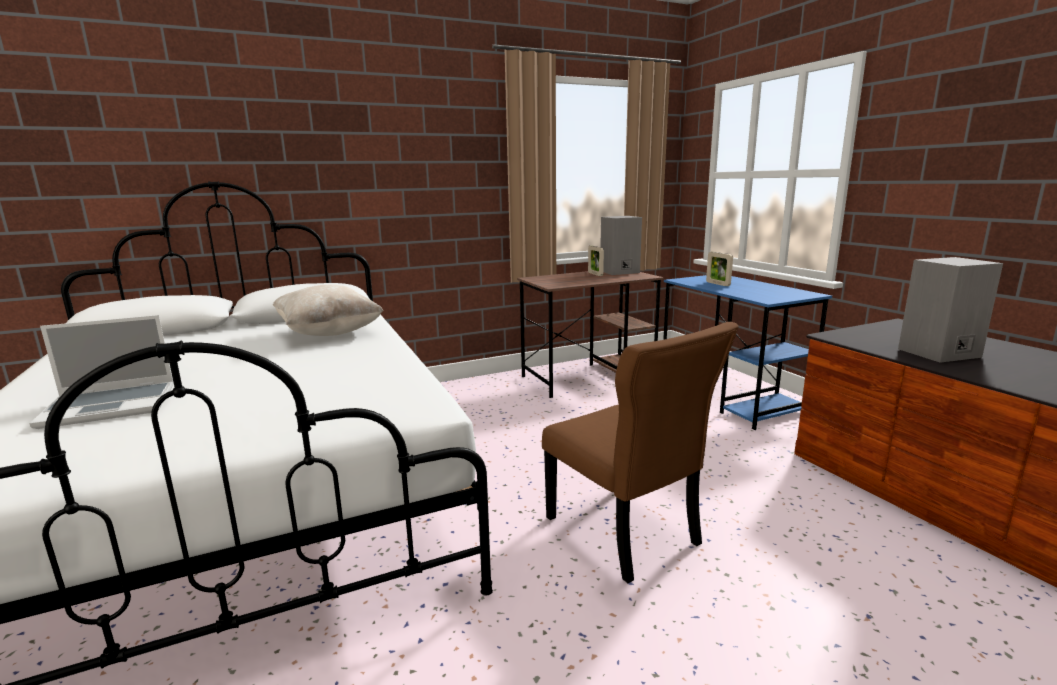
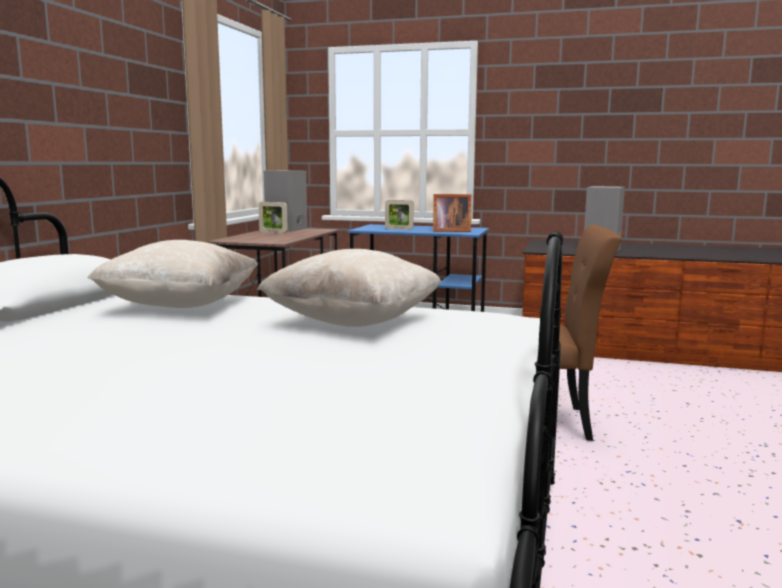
camera: 50 degrees left, 5 degrees down
(112, 405) = (237, 395): laptop -> none
(337, 375) = (353, 322): none -> beige pillow
(759, 294) = (449, 231): none -> picture frame

